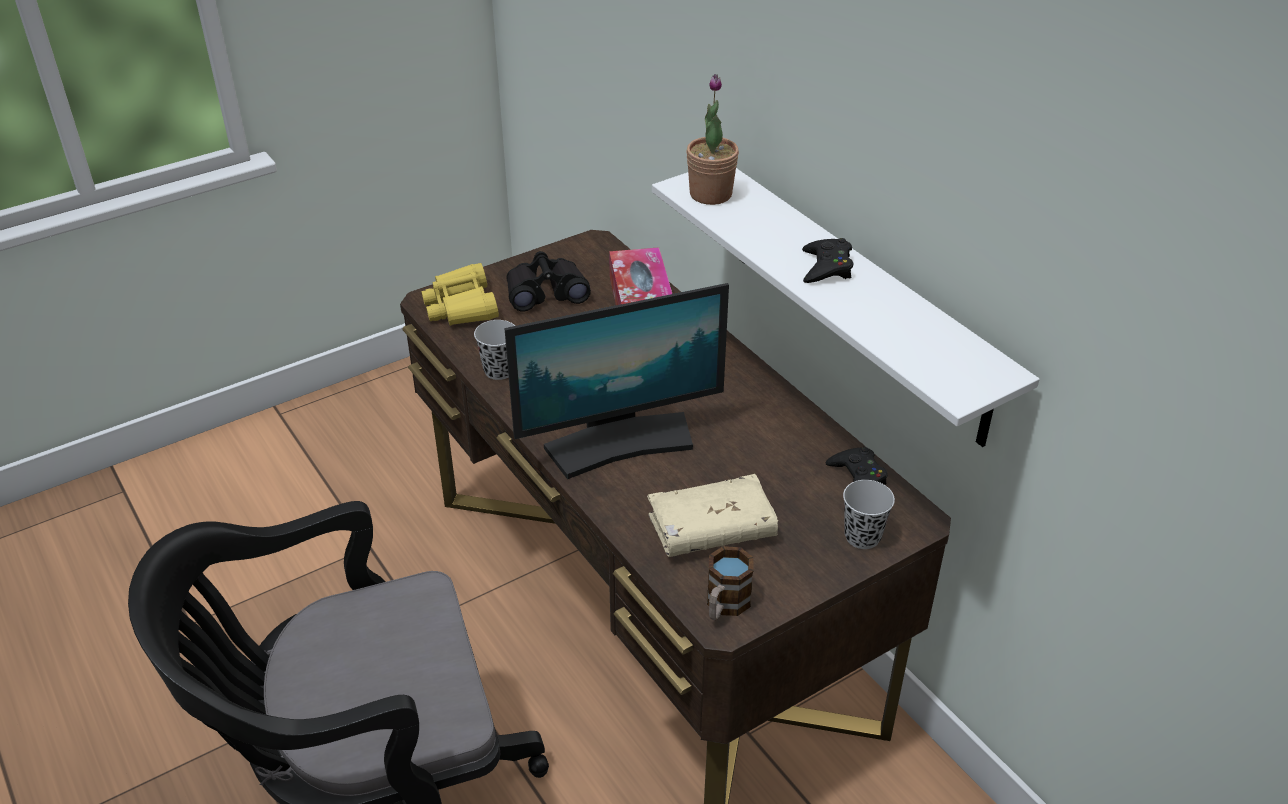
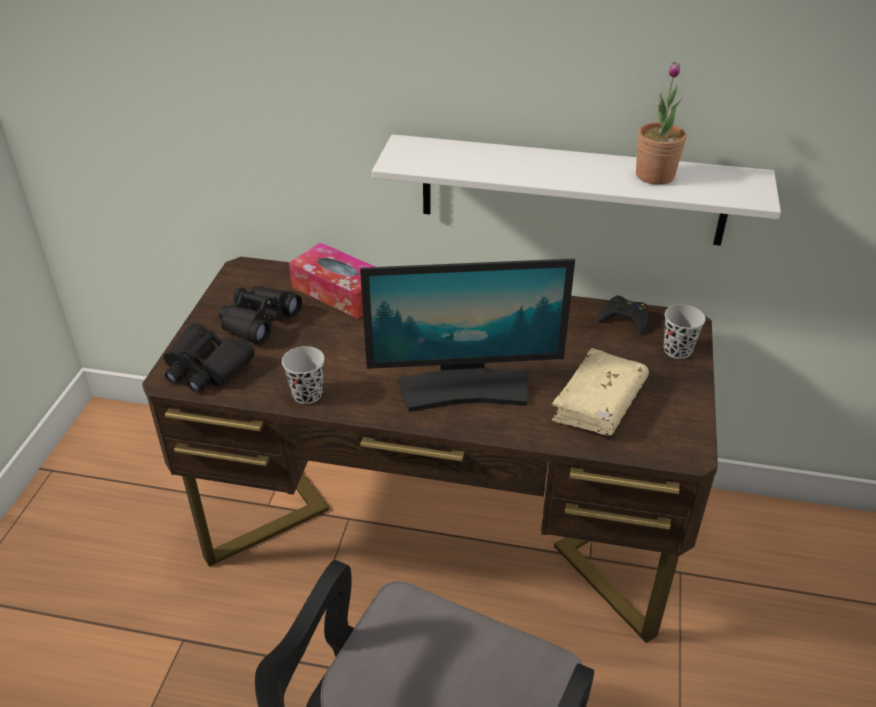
camera: 45 degrees left, 0 degrees up
(461, 306) = (206, 368): yellow binoculars -> black binoculars
(620, 443) = (465, 388): monitor -> monitor turned 60 degrees clockwise
(710, 194) = (423, 158): potted plant -> potted plant (655, 175)
(724, 606) = (674, 442): mug -> none
(826, 267) = (570, 167): black game controller -> none

